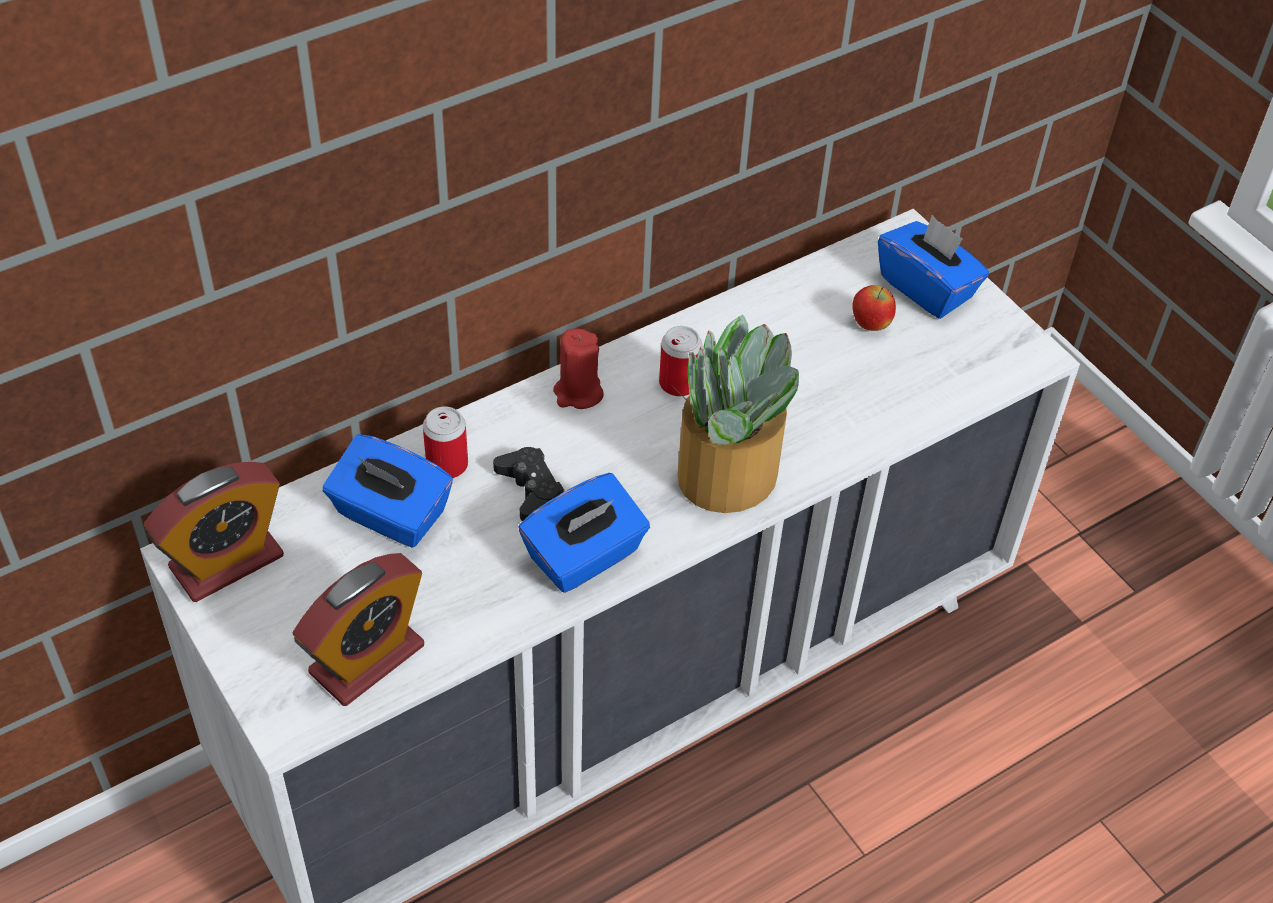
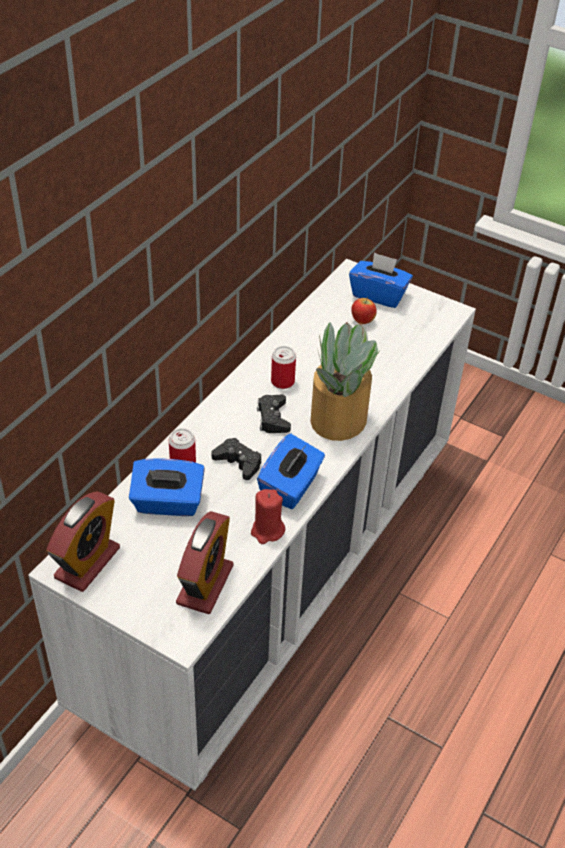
camera: 25 degrees left, 5 degrees down
(578, 393) = (231, 404): red candle -> red candle (267, 531)
(626, 438) = (273, 418): none -> black game controller

